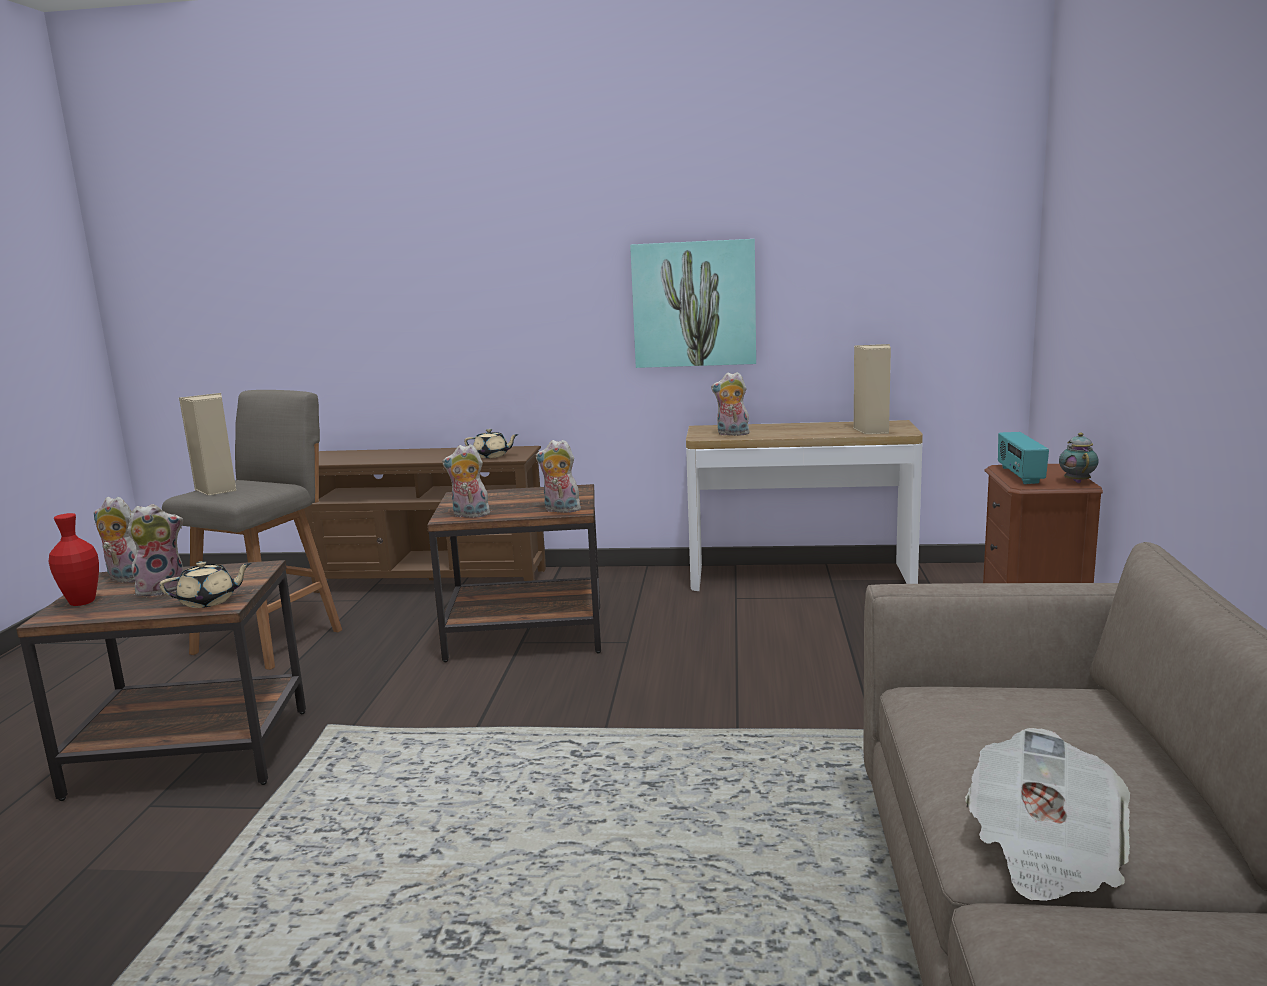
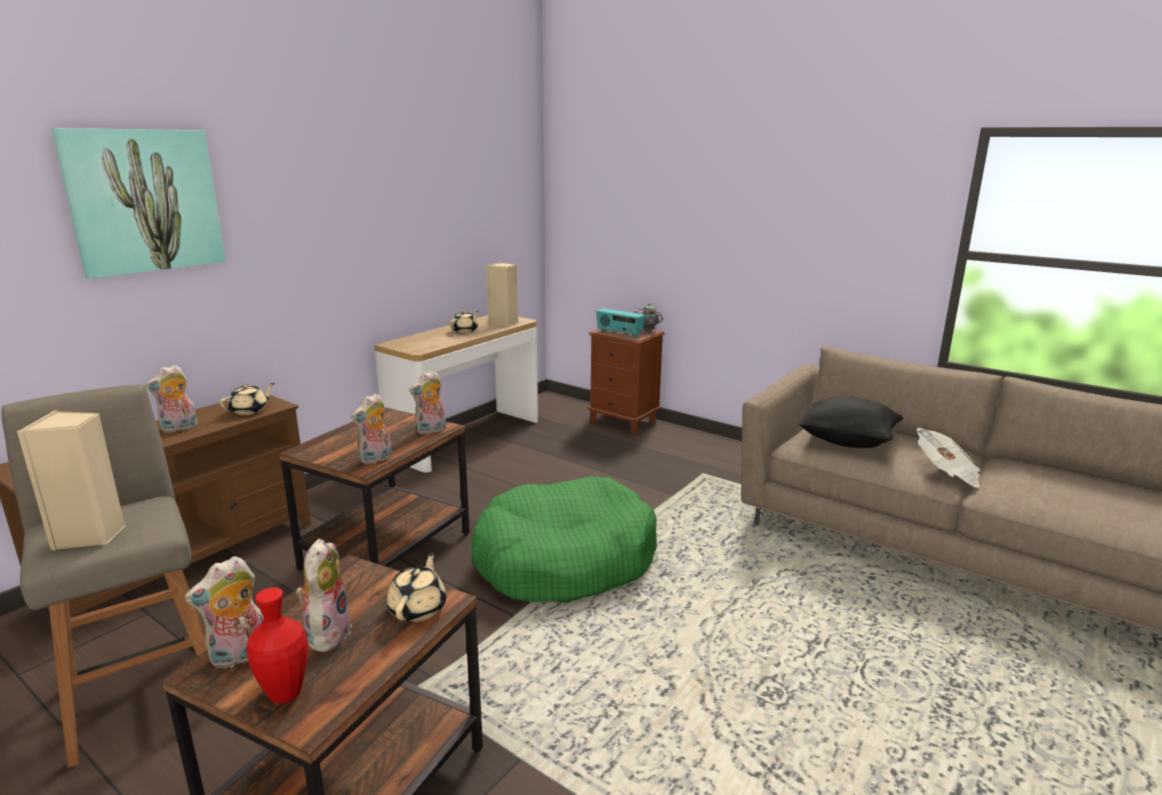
camera: 60 degrees left, 5 degrees up
(610, 716) = (564, 560): none -> green dog bed
(694, 304) = (369, 242): picture -> picture (145, 201)
(731, 434) = (430, 344): plush toy -> plush toy (179, 428)
(805, 430) = (465, 331): none -> beige teapot
(1010, 725) = (847, 442): none -> black pillow

